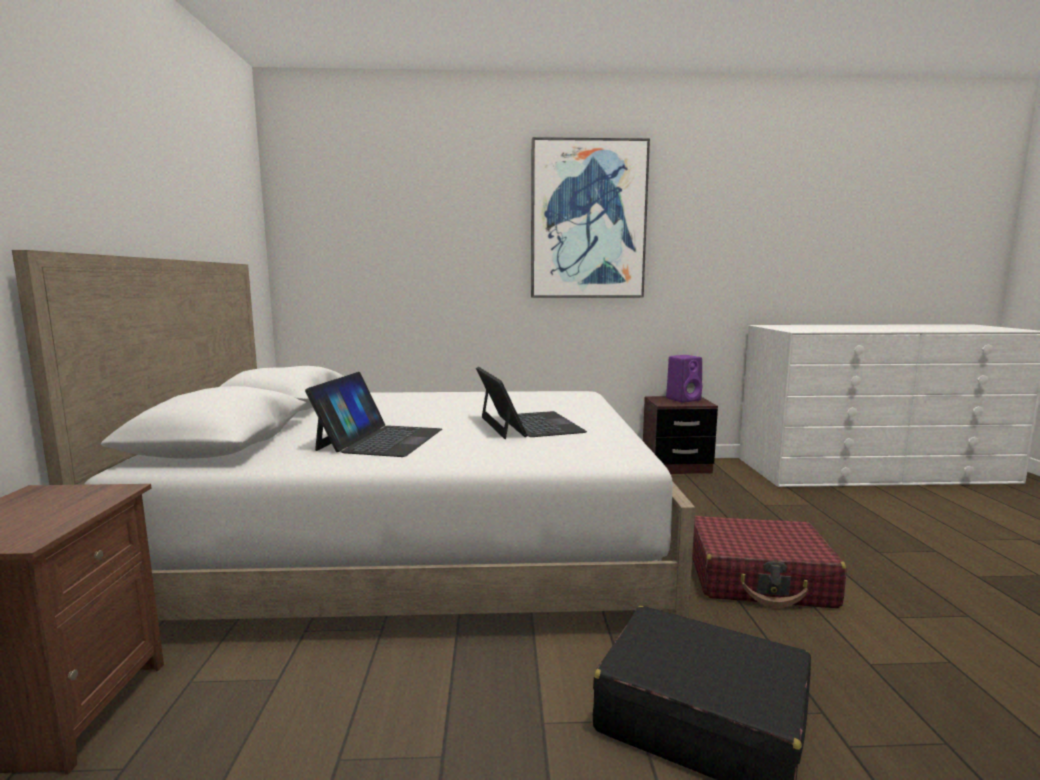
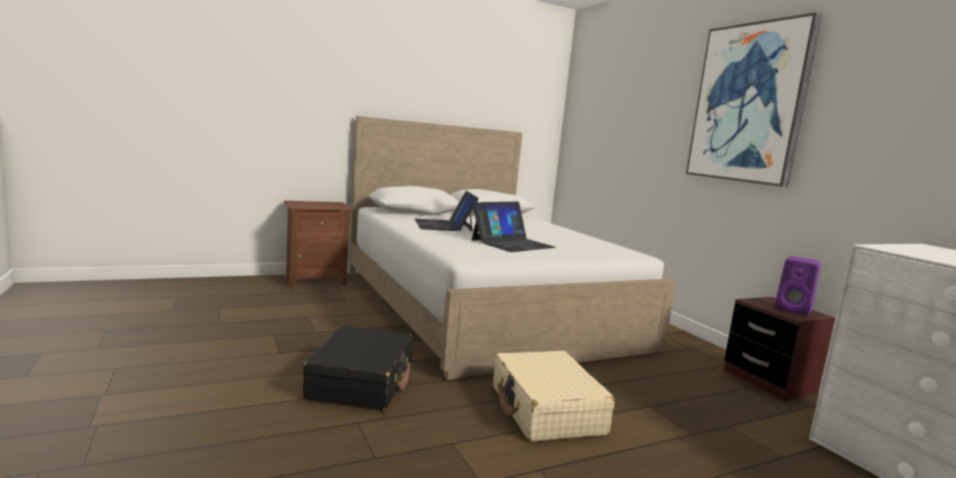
camera: 65 degrees right, 0 degrees up
(380, 439) = (443, 225): laptop -> laptop turned 90 degrees clockwise
(759, 579) = (546, 410): red suitcase -> beige suitcase

